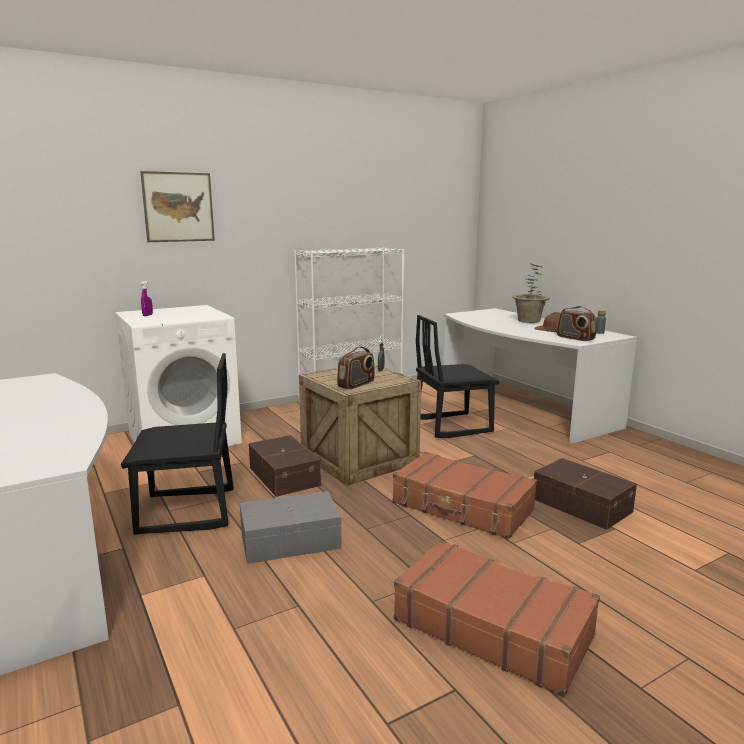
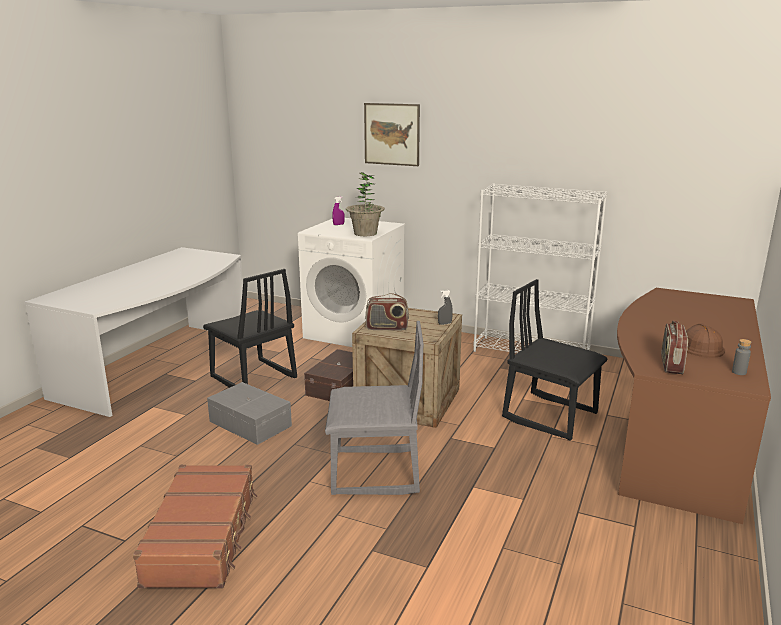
camera: 55 degrees right, 5 degrees up
(462, 507) = (375, 472): brown suitcase -> grey chair
(520, 408) = (675, 437): white desk -> brown desk
(529, 321) = (717, 327): potted plant -> potted plant (365, 233)
(581, 504) = (458, 535): brown storage box -> none

